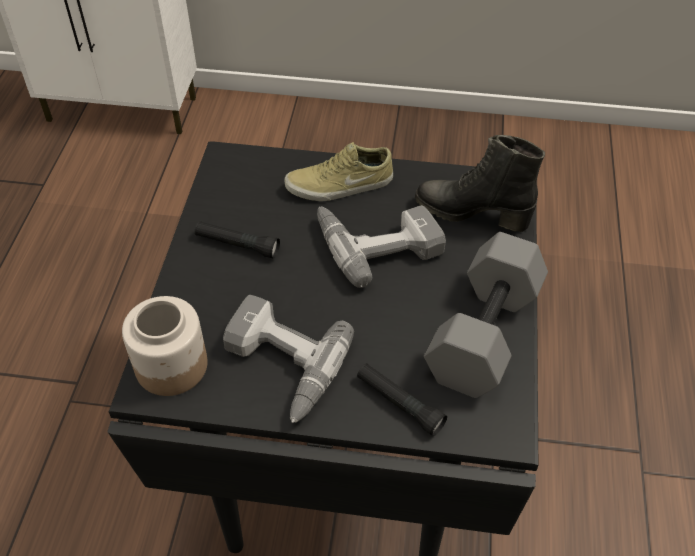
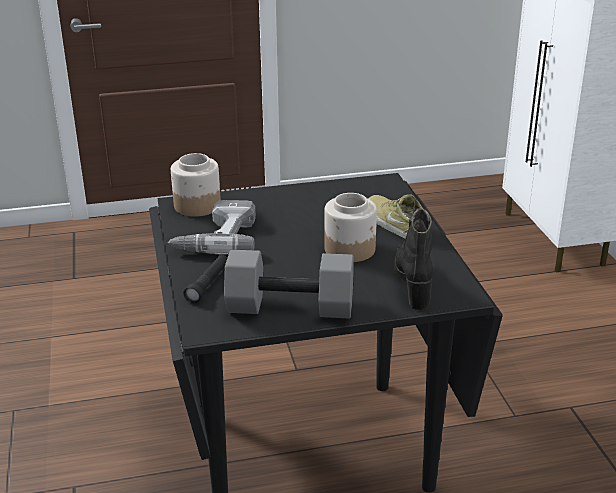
camera: 70 degrees right, 20 degrees down
(237, 245) = (308, 203): black flashlight -> none
(377, 241) = (350, 249): power drill -> jar

